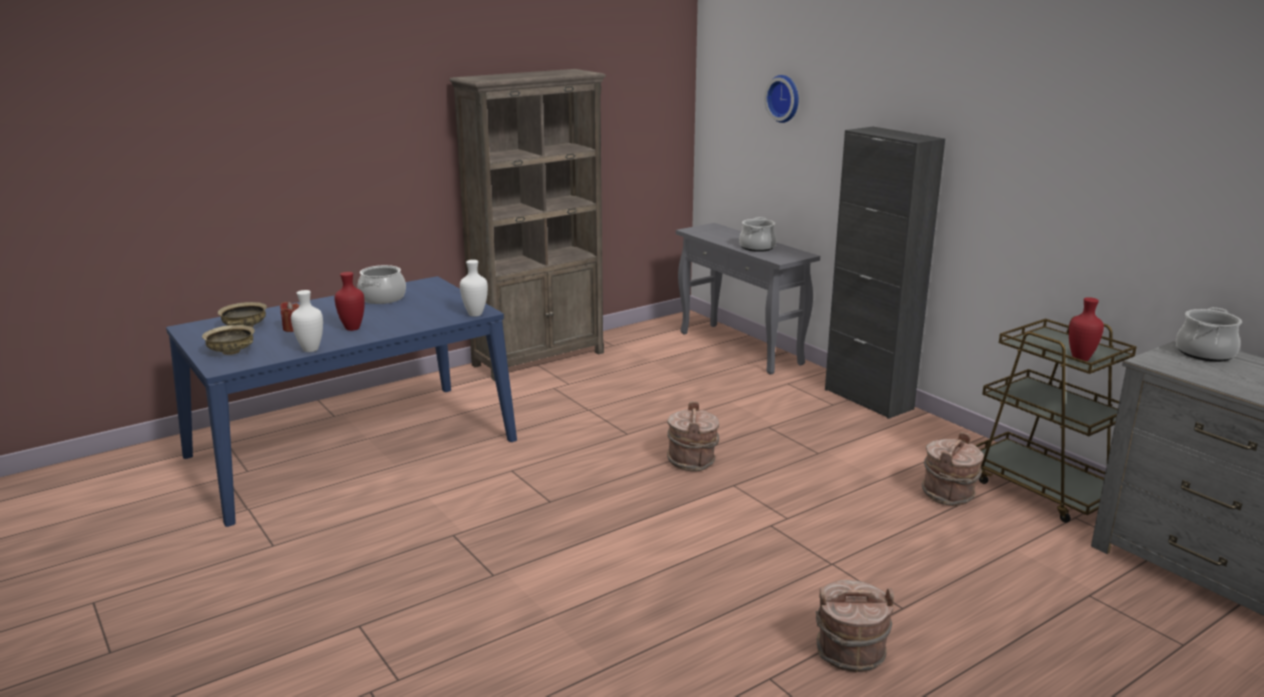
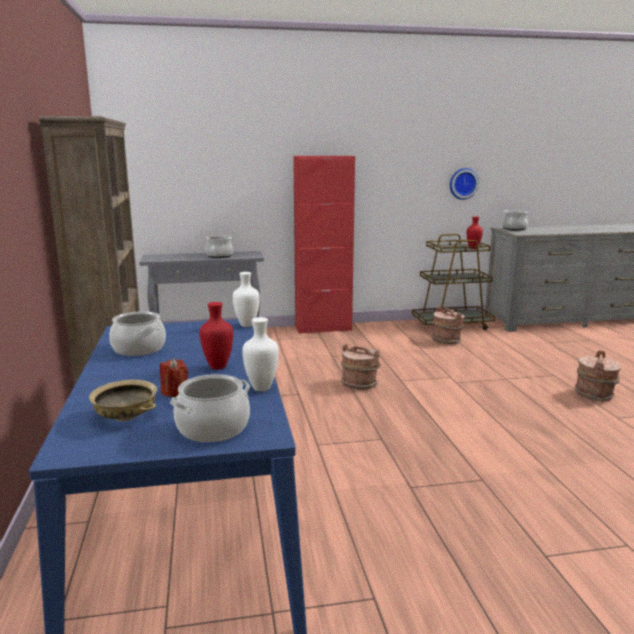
camera: 65 degrees left, 5 degrees down
(231, 351) = (213, 428): beige bowl -> cooking pot
(785, 98) = (205, 147): wall clock -> wall clock (463, 183)
(868, 399) = (323, 328): black cabinet -> red cabinet

